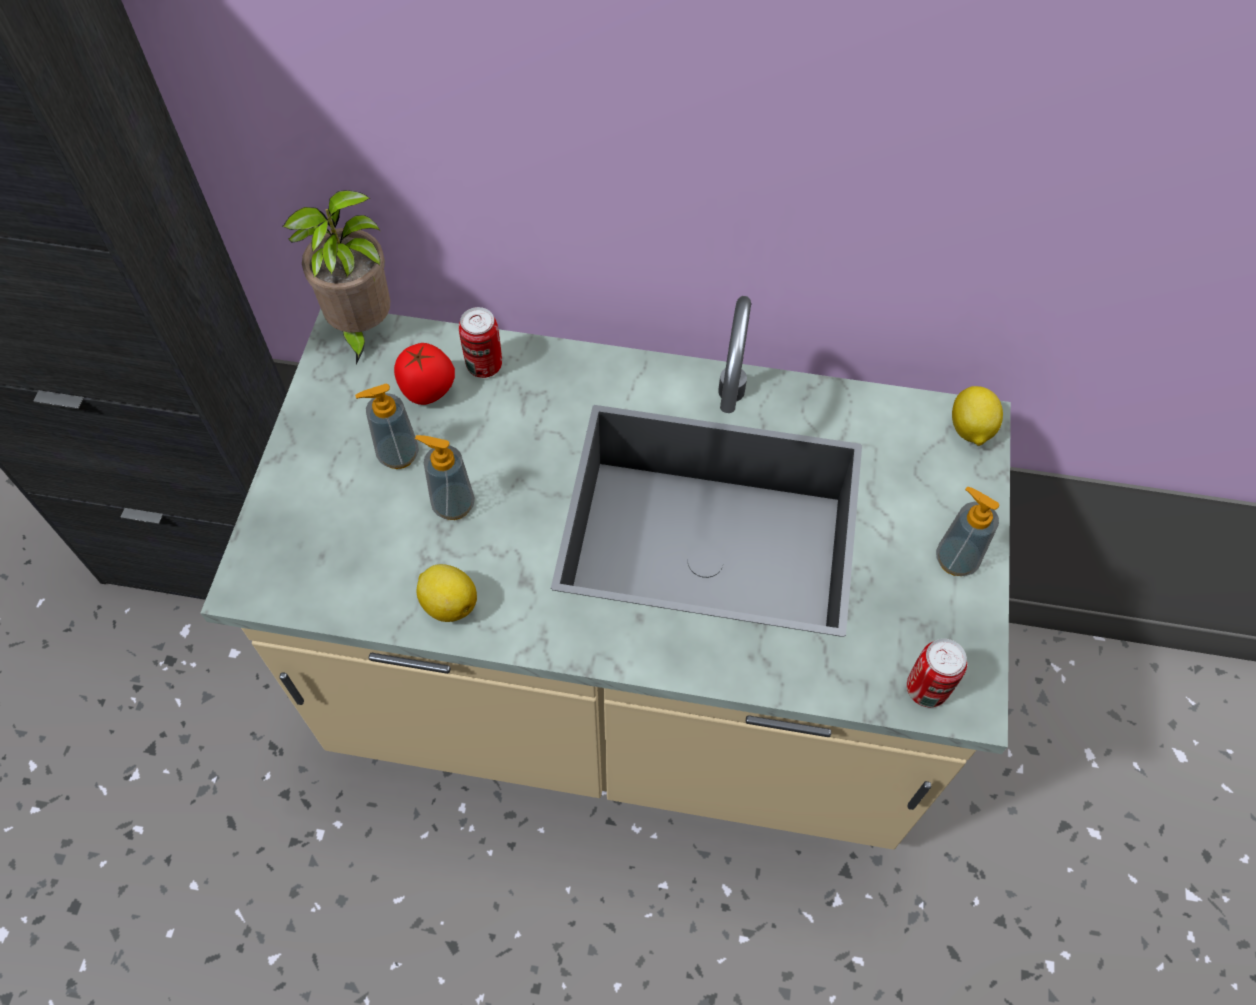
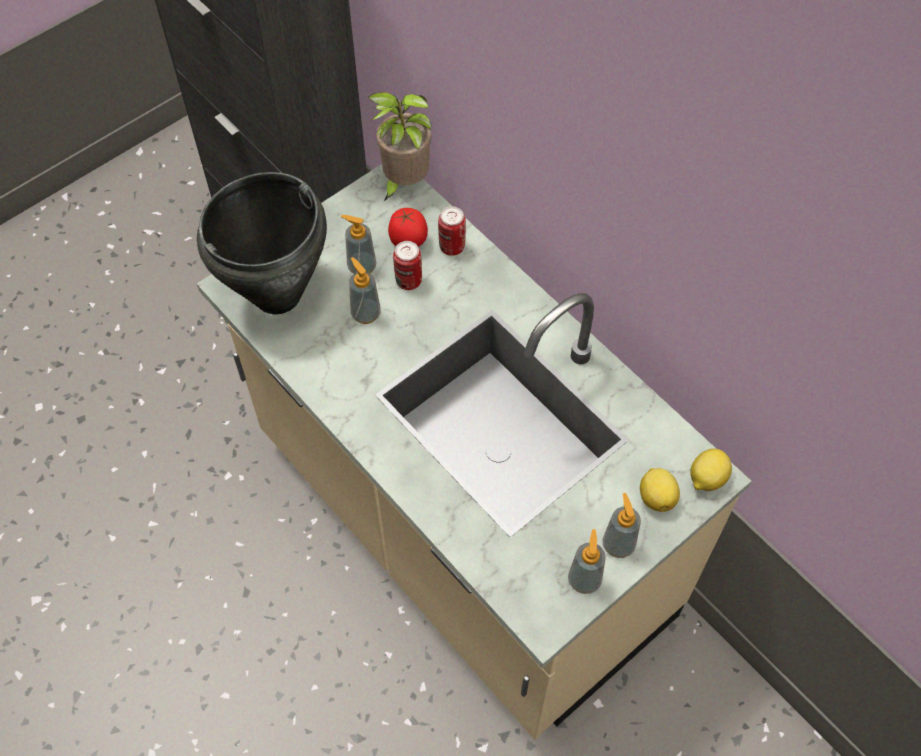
camera: 40 degrees right, 0 degrees up
(325, 555) = (279, 295): none -> black cooking pot
(448, 603) = (317, 364): lemon -> lemon (656, 496)
(926, 689) = (527, 599): can -> can (408, 281)
(960, 622) = (584, 579): none -> soap dispenser

